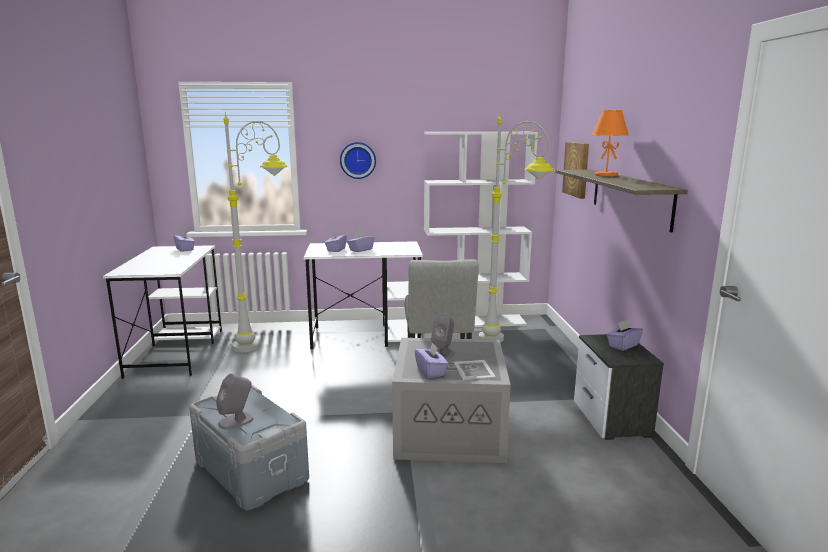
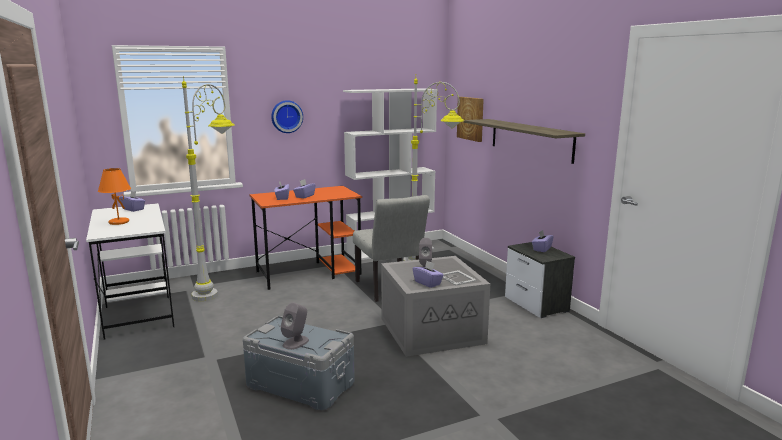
camera: 20 degrees left, 0 degrees up
(367, 336) = (309, 273): white desk -> orange desk
(605, 175) = (511, 124): orange table lamp -> orange table lamp (118, 222)

